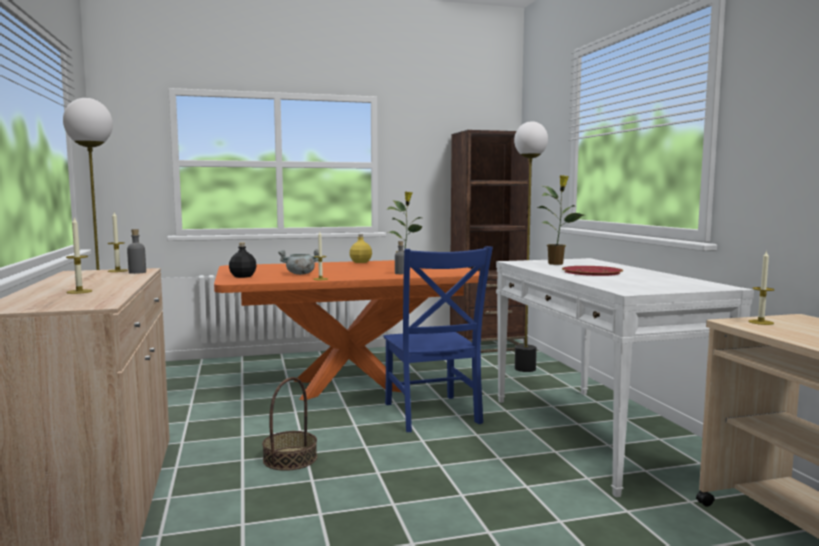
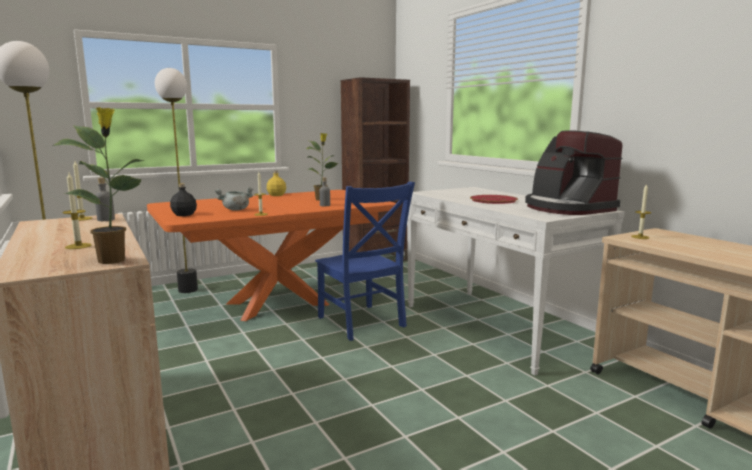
camera: 15 degrees left, 5 degrees up
(290, 458) = (262, 376): basket -> none
(525, 369) = (415, 277): floor lamp -> floor lamp (188, 290)
(556, 264) = (456, 193): potted plant -> potted plant (114, 260)
(677, 283) = (567, 208): none -> coffee machine

